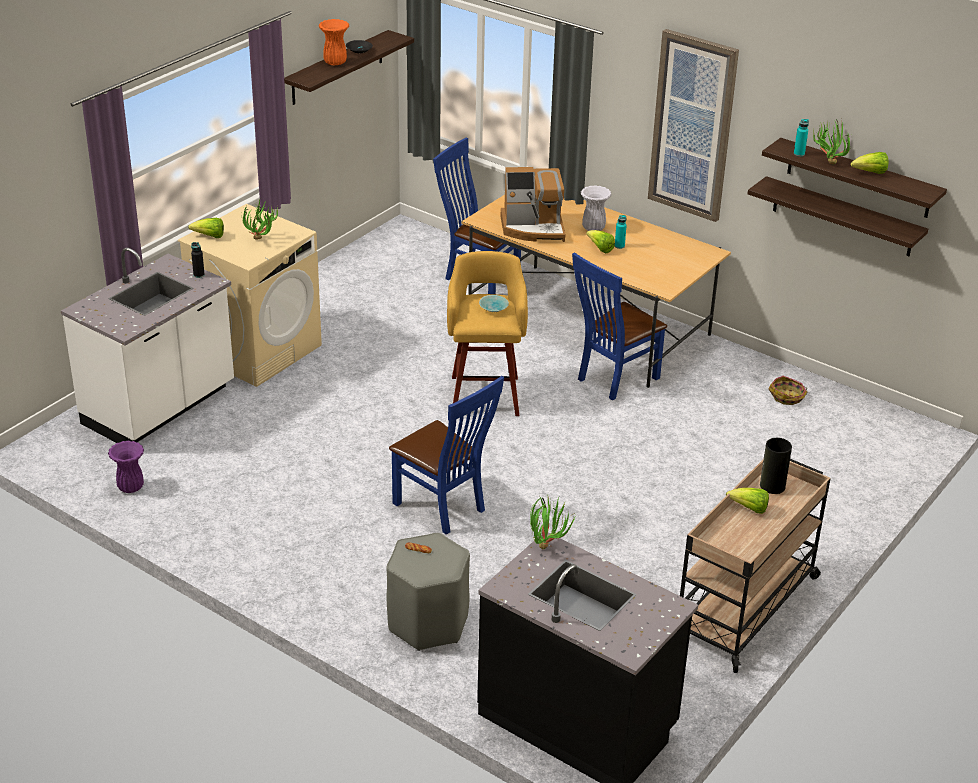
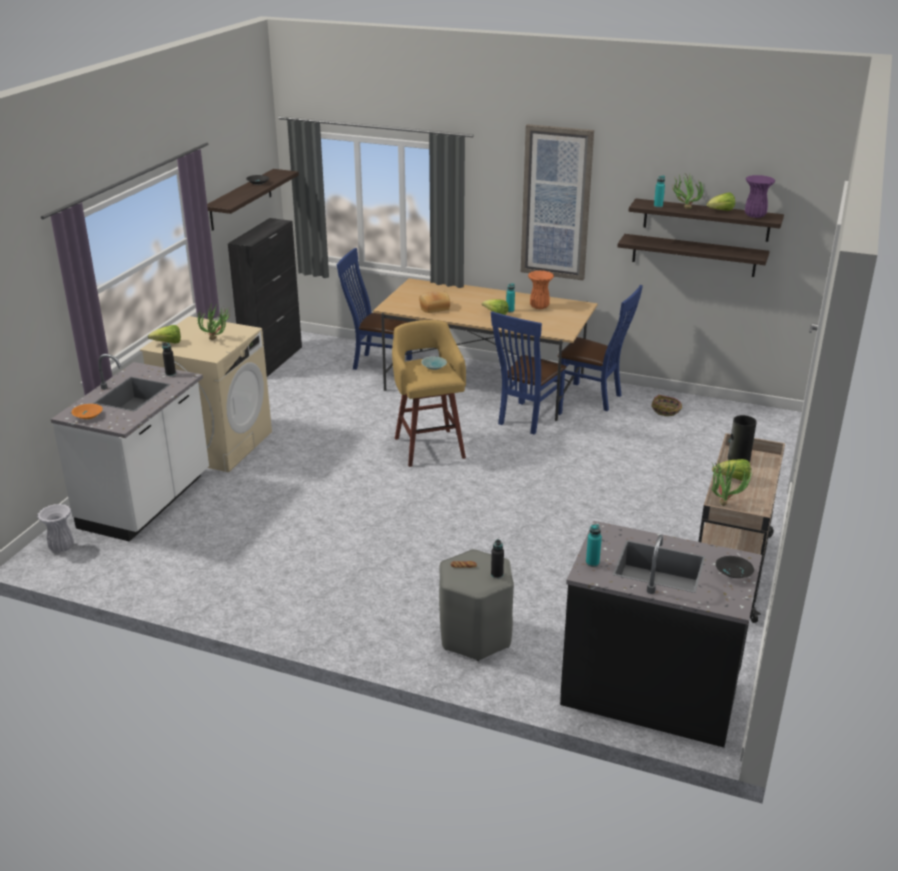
camera: 15 degrees left, 5 degrees down
(98, 313) = (88, 416): none -> orange bowl
(130, 487) = (145, 573): purple vase -> purple vase (754, 216)
(335, 63) = (242, 192): orange vase -> orange vase (539, 307)
(360, 253) = (273, 360): none -> black cabinet
(444, 508) = (440, 539): blue chair -> blue chair (593, 398)
(447, 566) = (497, 574): none -> black bottle
(515, 577) = (592, 563): none -> turquoise bottle
(533, 228) = (434, 308): coffee machine -> bread
(547, 544) = (603, 531): potted plant -> potted plant (724, 502)
(594, 228) = (482, 301): white vase -> white vase (62, 547)
(653, 618) = (732, 572): none -> black bowl

